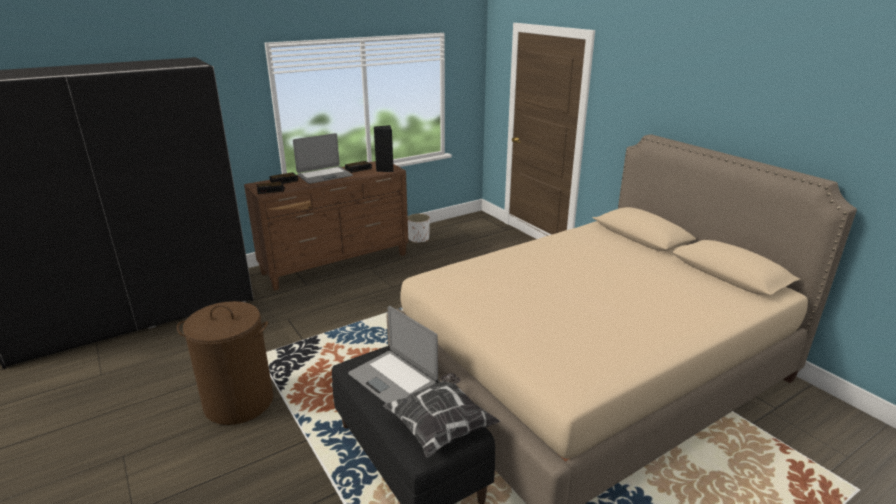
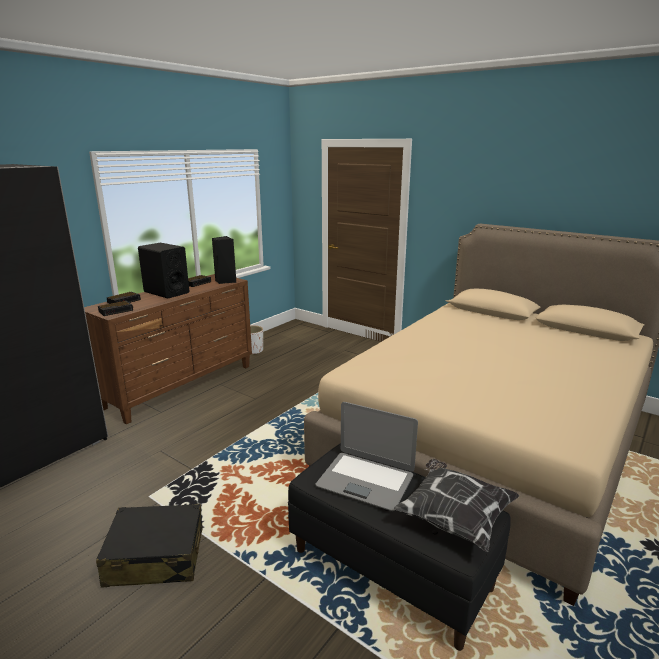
camera: 20 degrees left, 5 degrees down
(238, 402) = (155, 557): brown laundry basket -> black suitcase
(324, 176) = (166, 292): laptop -> black speaker

